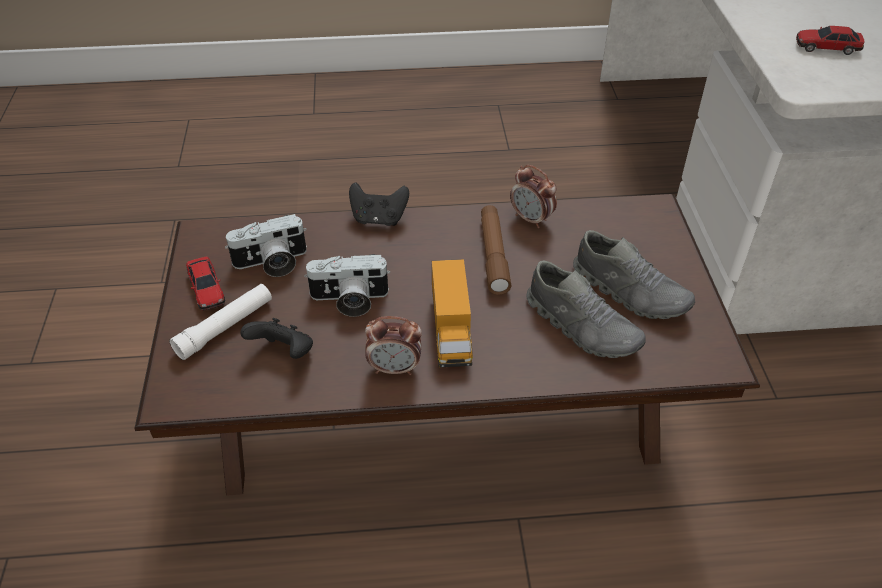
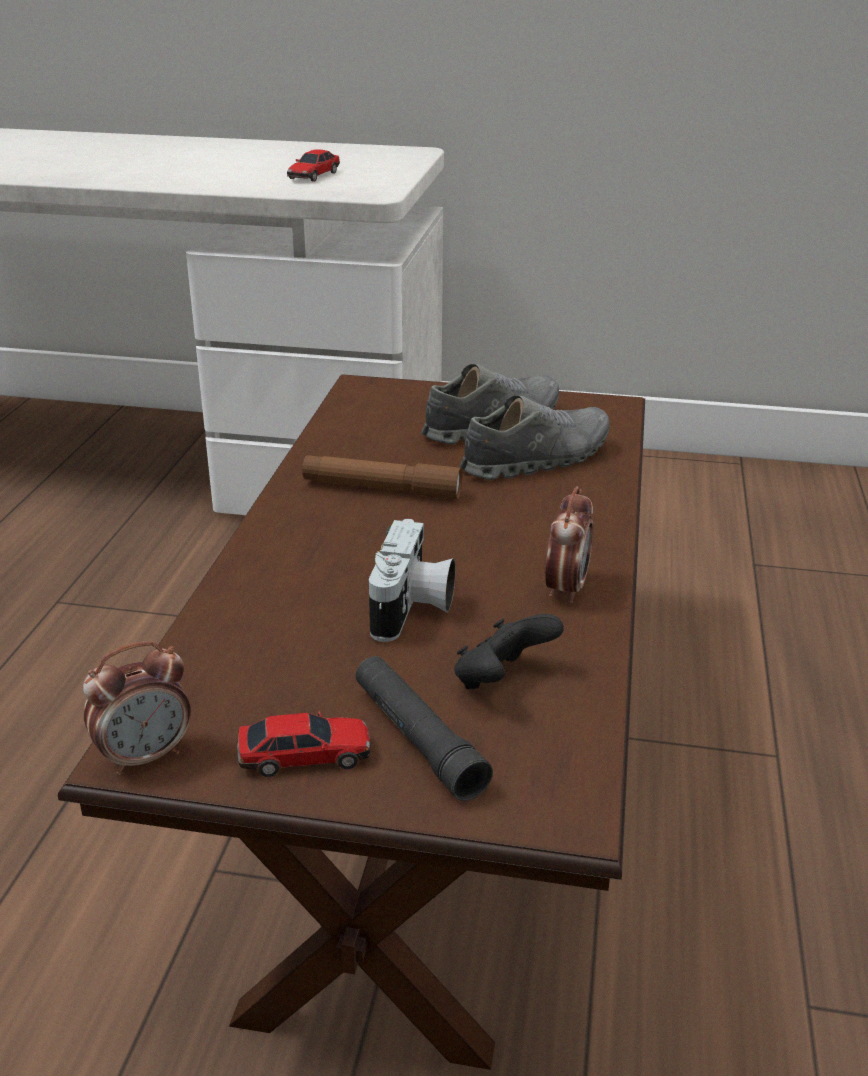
camera: 75 degrees left, 15 degrees down
(225, 327) = (418, 739): white flashlight -> black flashlight
(272, 263) = (280, 675): camera -> none
(379, 219) = (240, 561): black game controller -> none
(451, 331) = (510, 539): toy truck -> none
(531, 219) = (327, 454): alarm clock -> alarm clock (145, 756)

